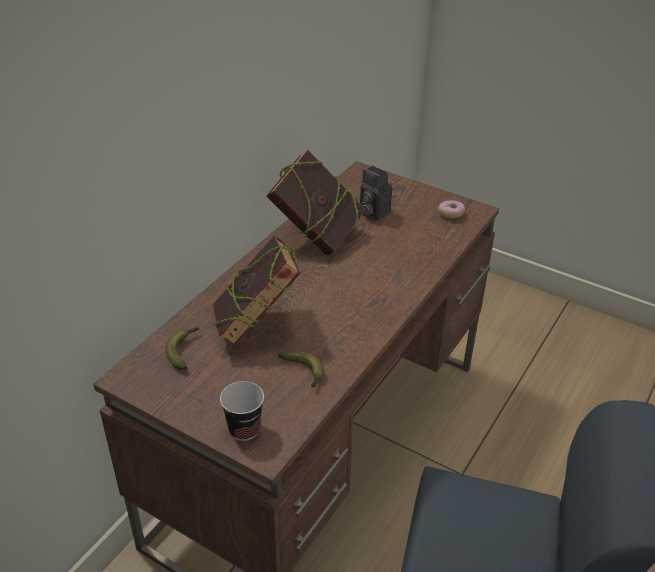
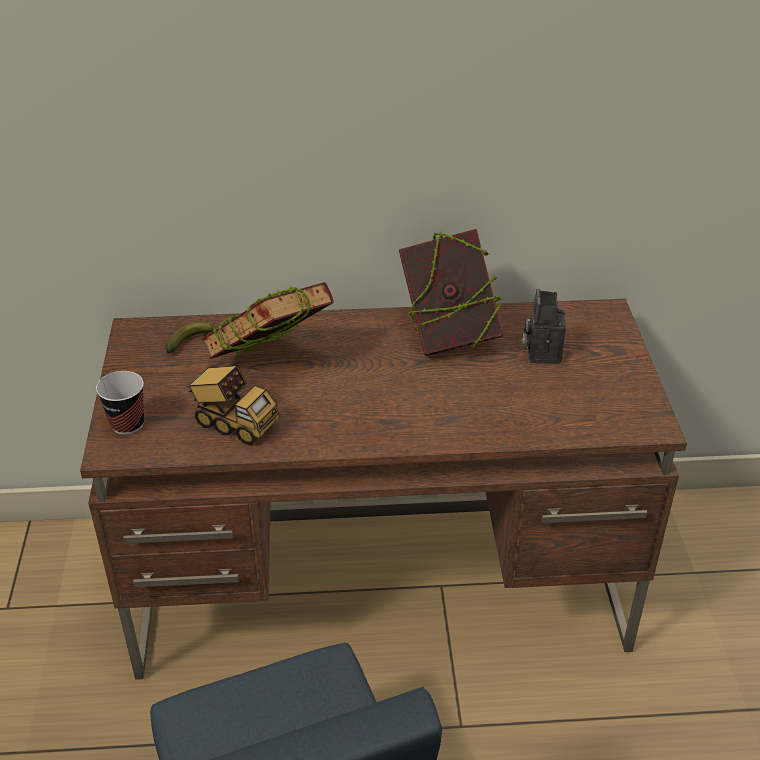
camera: 55 degrees right, 0 degrees up
(304, 372) = (234, 424): banana -> toy truck
(450, 214) = (617, 409): donut -> none

